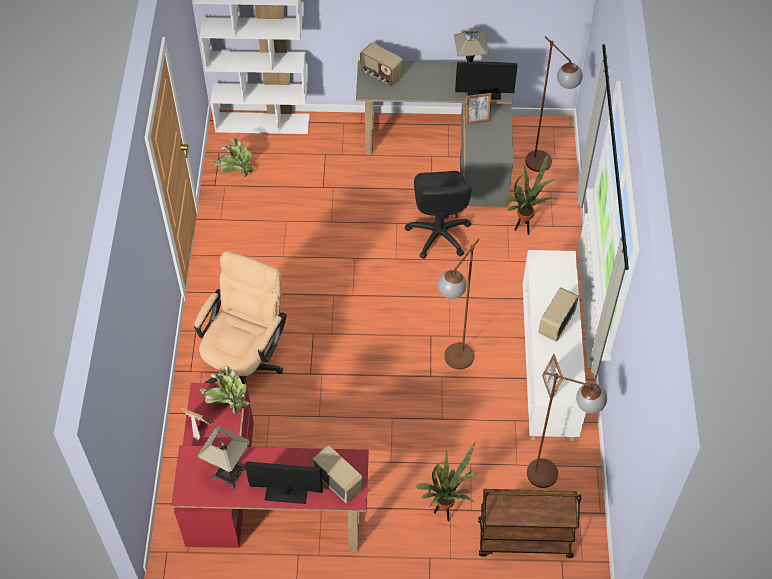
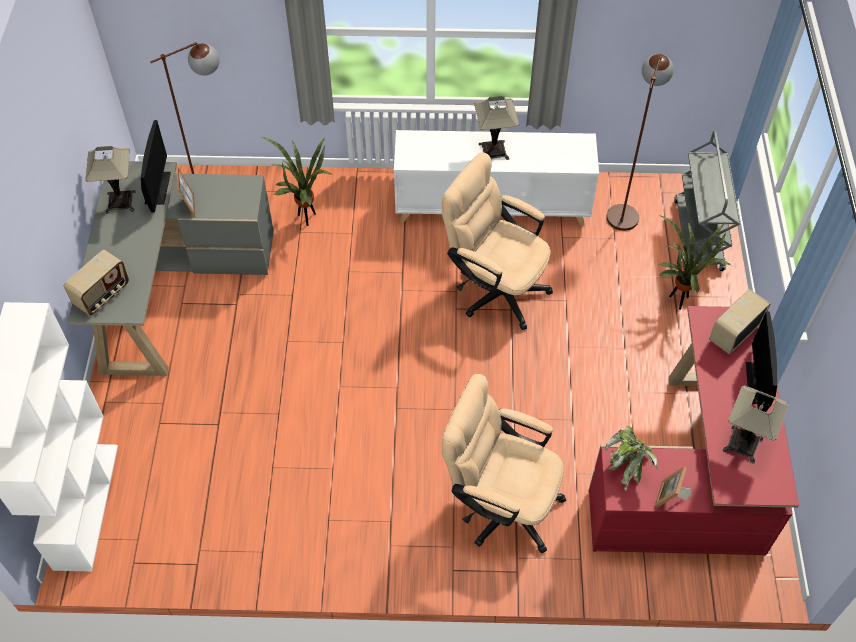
camera: 90 degrees left, 0 degrees up
(235, 169) = (170, 537): potted plant -> none
(438, 235) = (309, 298): black office chair -> none
(453, 364) = (494, 288): brown floor lamp -> beige office chair
(523, 540) = (698, 236): brown cart -> grey cart
(550, 386) = (574, 160): picture frame -> none
(556, 323) = (493, 151): radio -> table lamp

